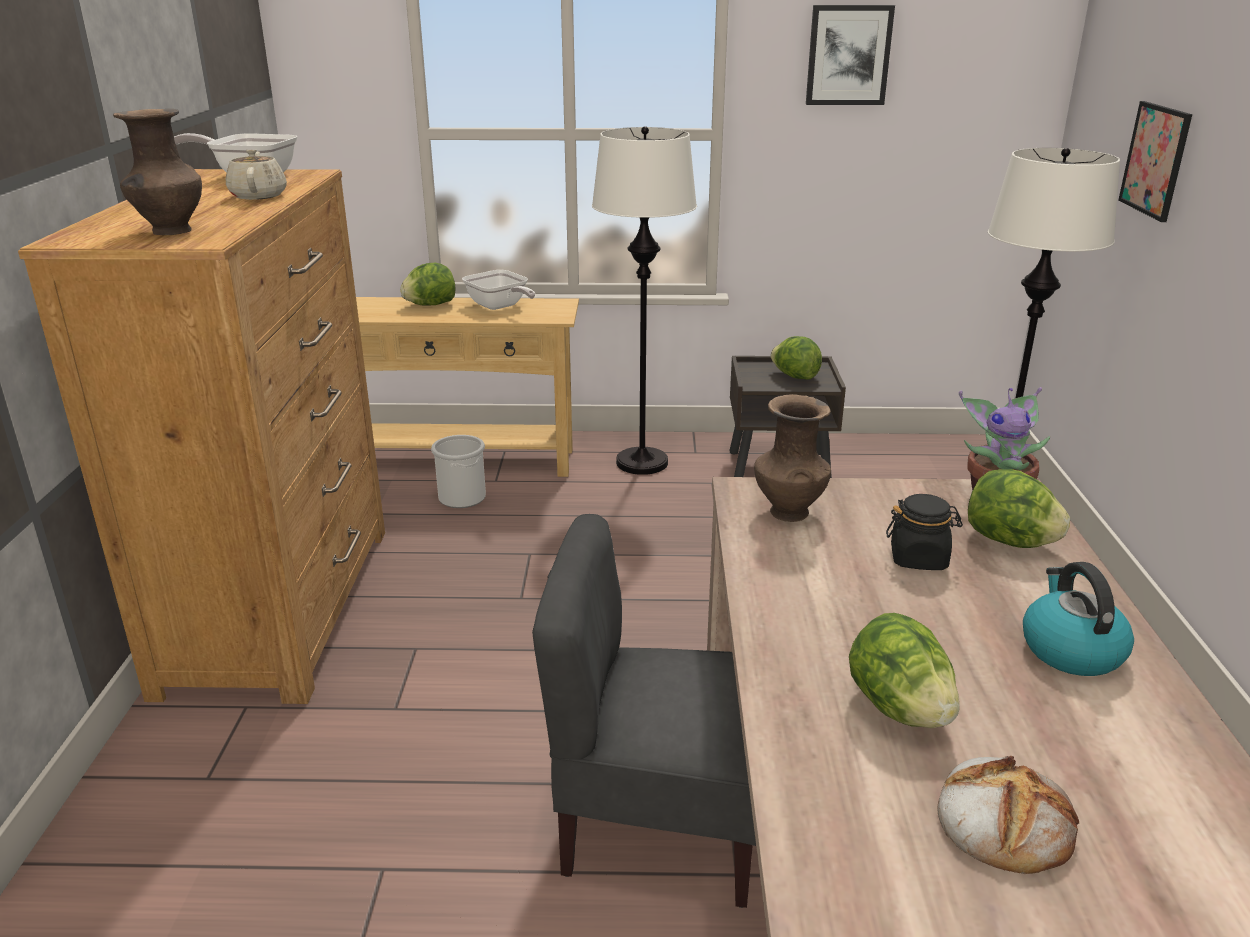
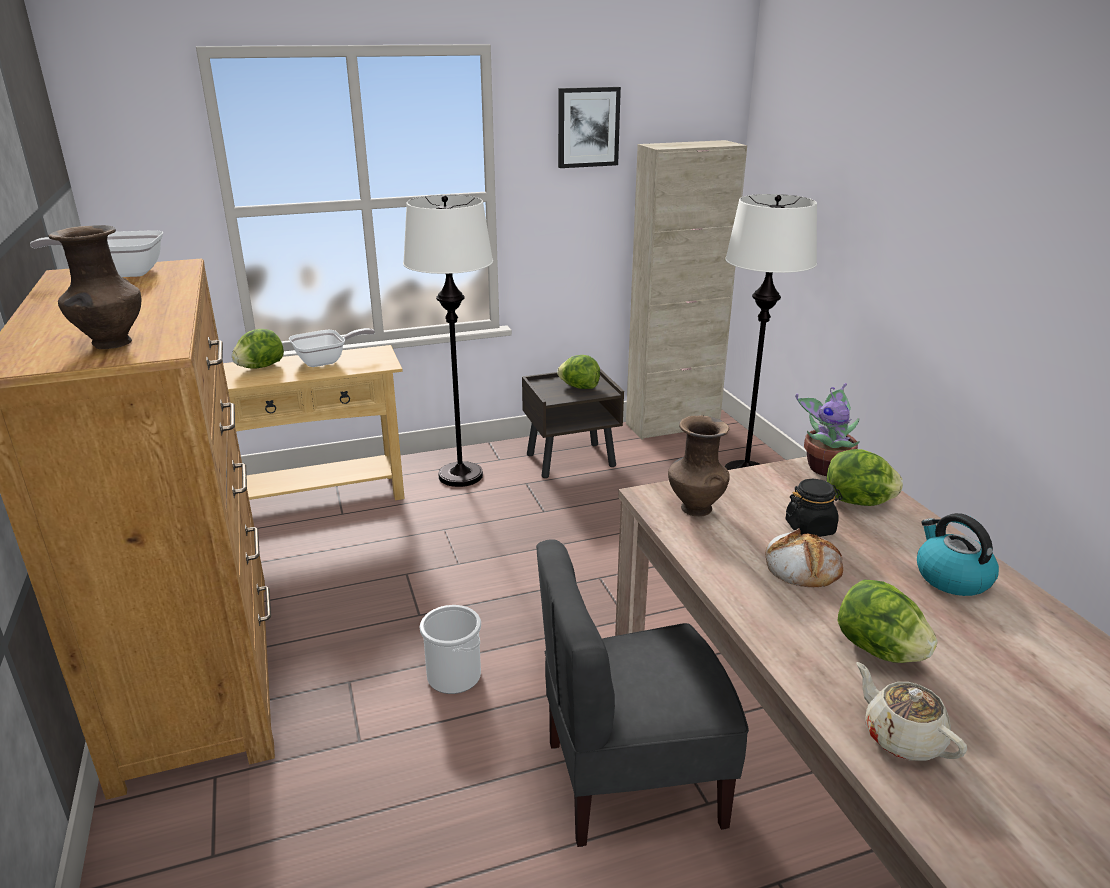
camera: 20 degrees left, 0 degrees up
(258, 196) = (155, 294): beige teapot -> beige teapot (901, 737)
(462, 498) = (320, 535): bucket -> bucket (454, 676)
(499, 307) = (326, 361): frying pan -> frying pan turned 60 degrees counterclockwise
(929, 446) = (672, 425): none -> beige cabinet
(1003, 820) = (999, 718): bread -> bread (801, 565)
(1155, 160) = (836, 200): picture -> none

